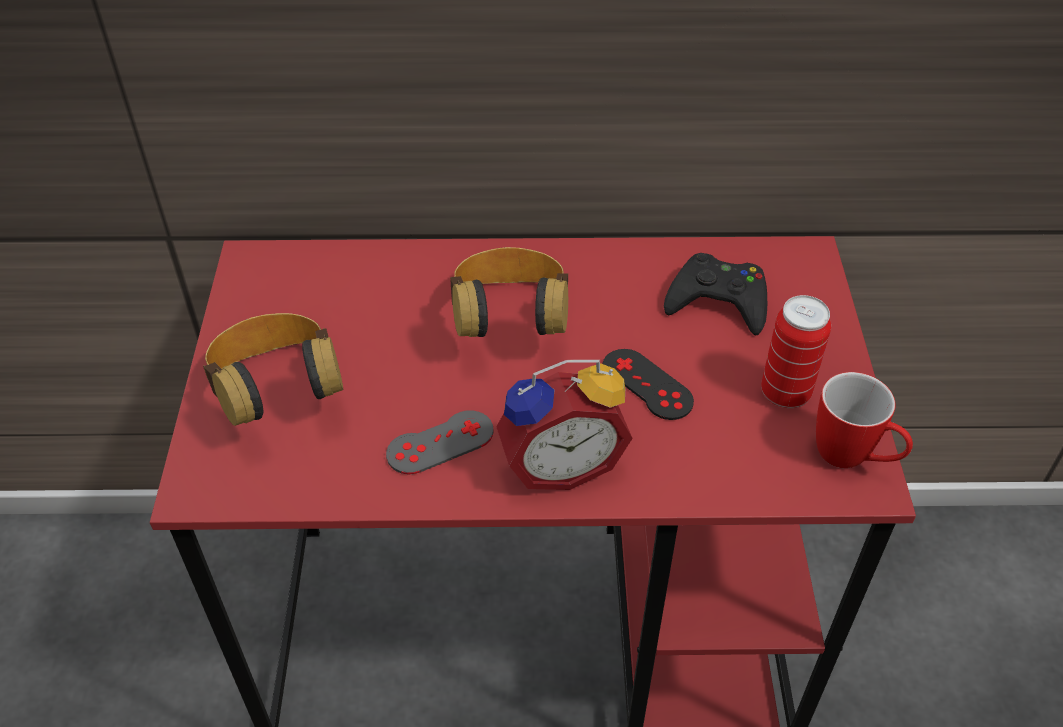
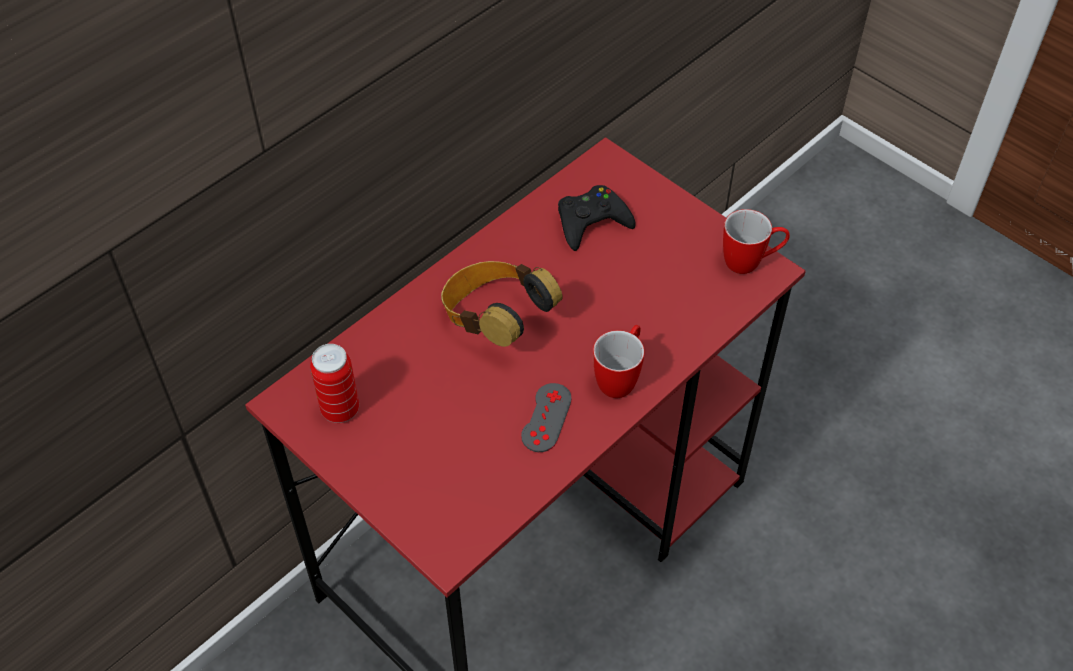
camera: 45 degrees left, 5 degrees up
(278, 393) = (419, 465): headphones -> none
(560, 463) = (620, 378): alarm clock -> mug
(647, 384) = (611, 299): black game controller -> none
(785, 393) = (683, 251): can -> can (340, 410)

